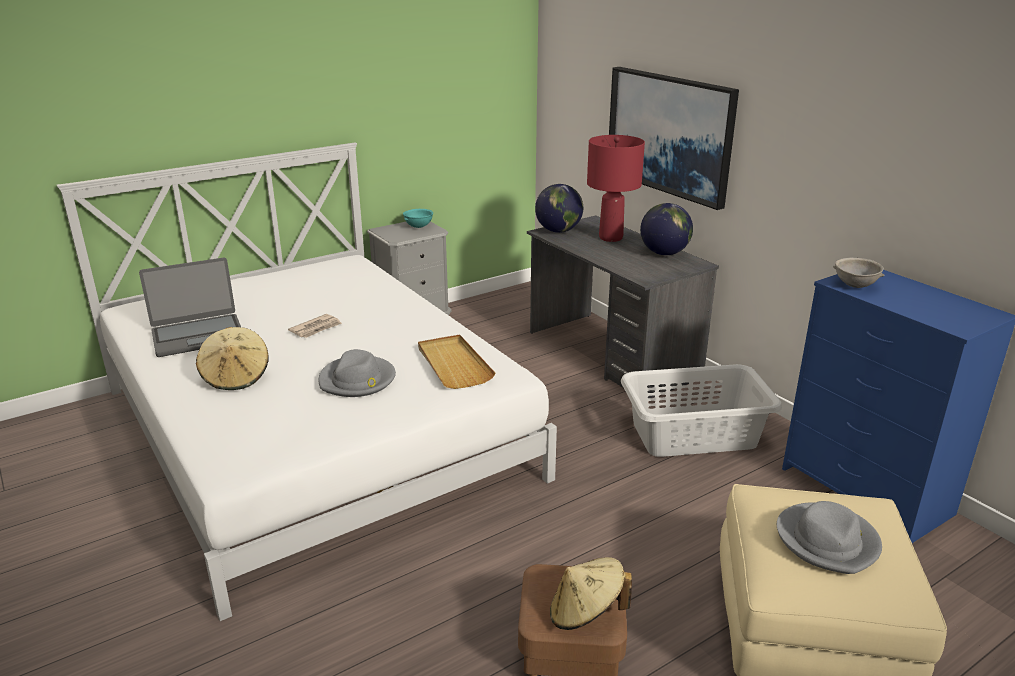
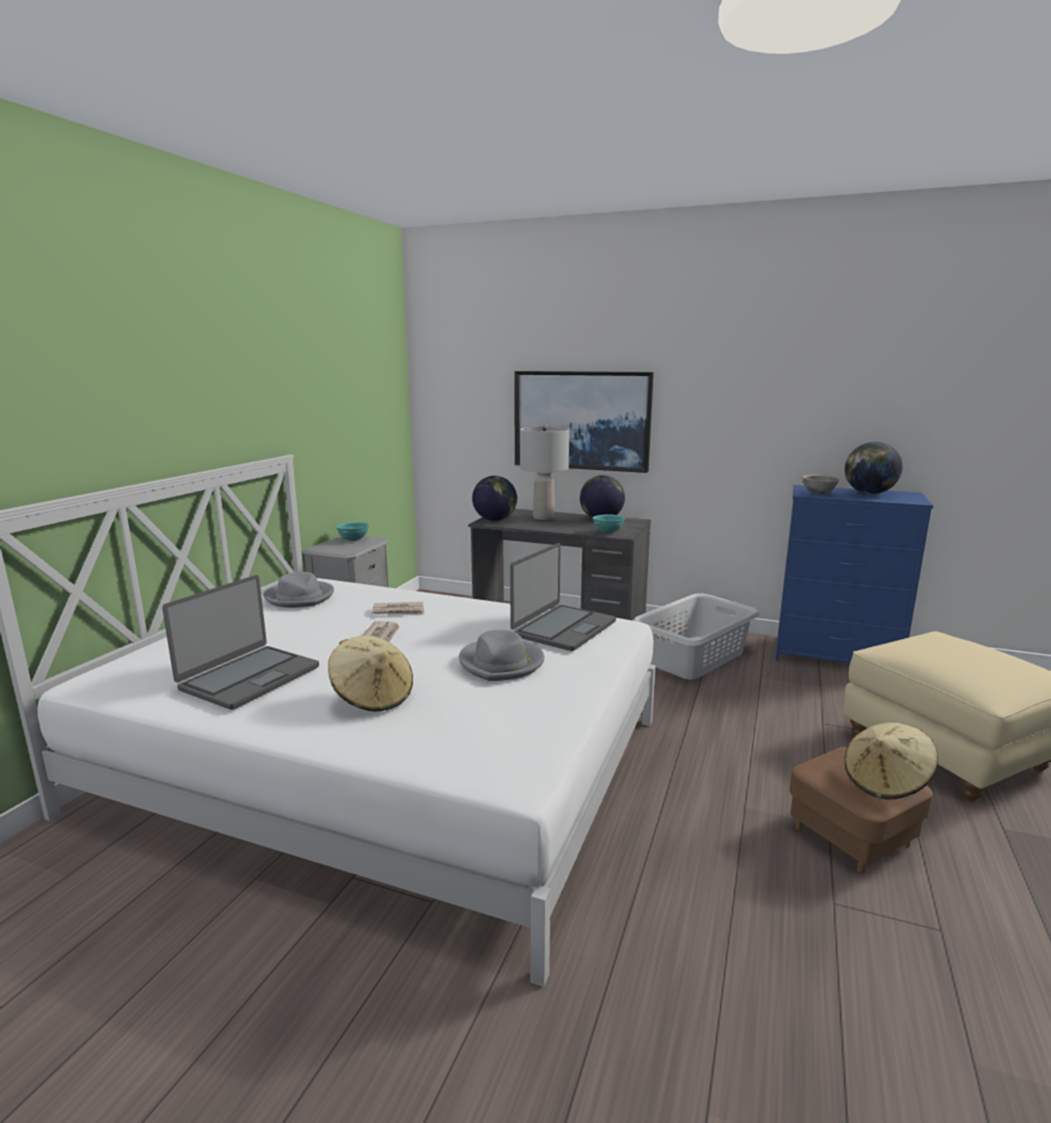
camera: 35 degrees left, 10 degrees down
(364, 308) = (399, 611): none -> newspaper
(453, 364) = (563, 628): beige tray -> laptop
(611, 238) = (544, 517): red table lamp -> grey table lamp
(636, 272) = (607, 532): none -> turquoise bowl
(828, 541) = (972, 658): grey hat -> grey hat (300, 597)
(927, 301) = (869, 494): none -> globe

